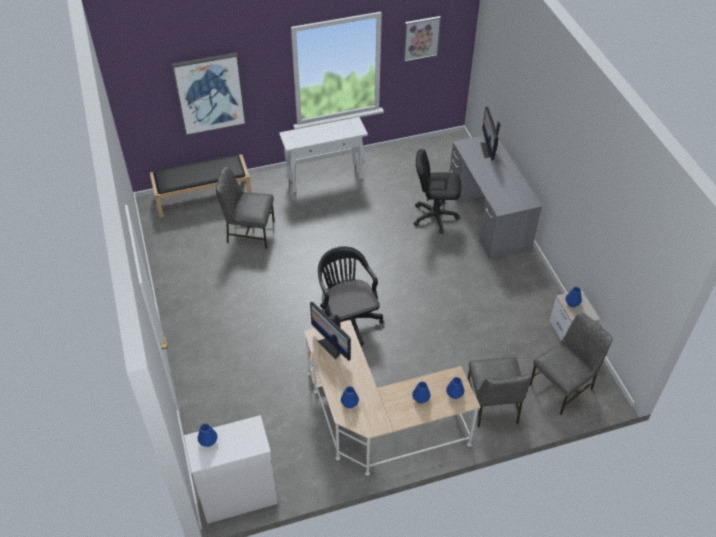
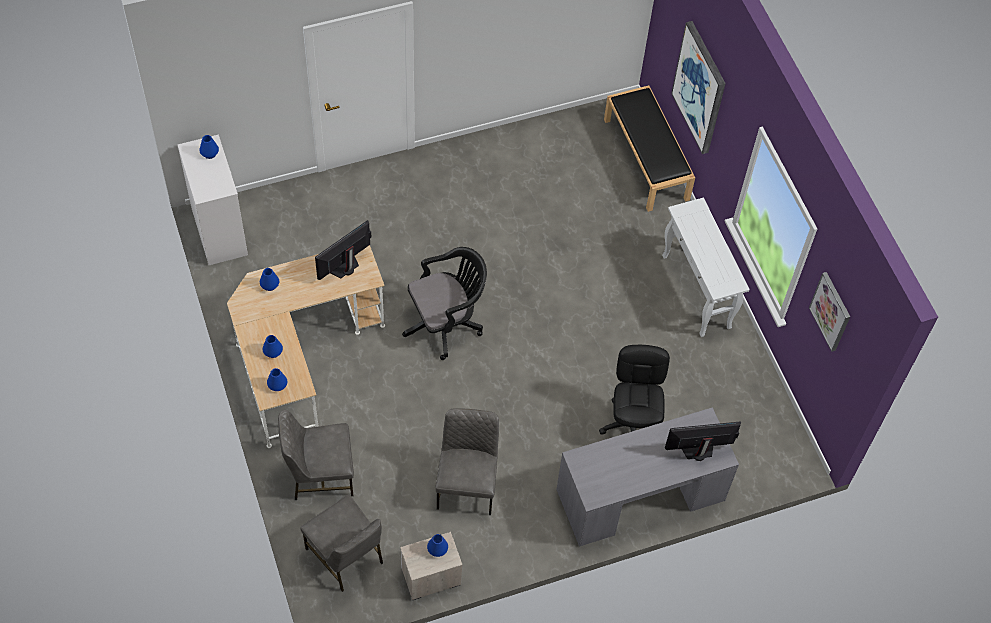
camera: 85 degrees right, 10 degrees up
(249, 232) = (585, 213): grey chair -> grey chair (467, 484)

